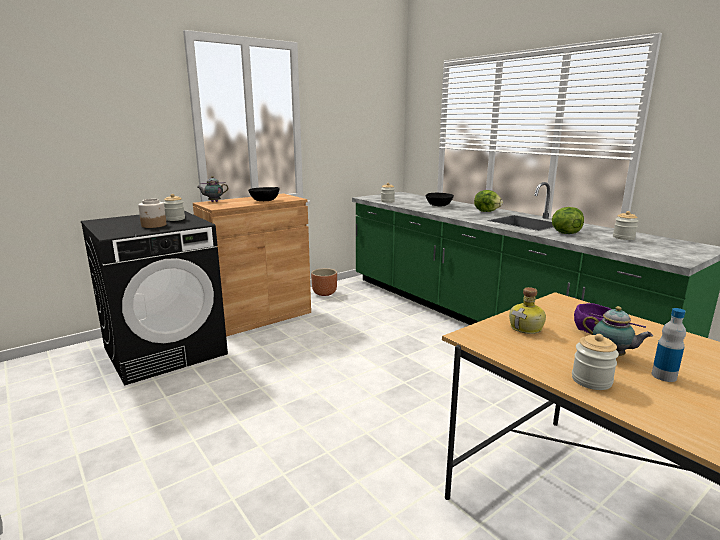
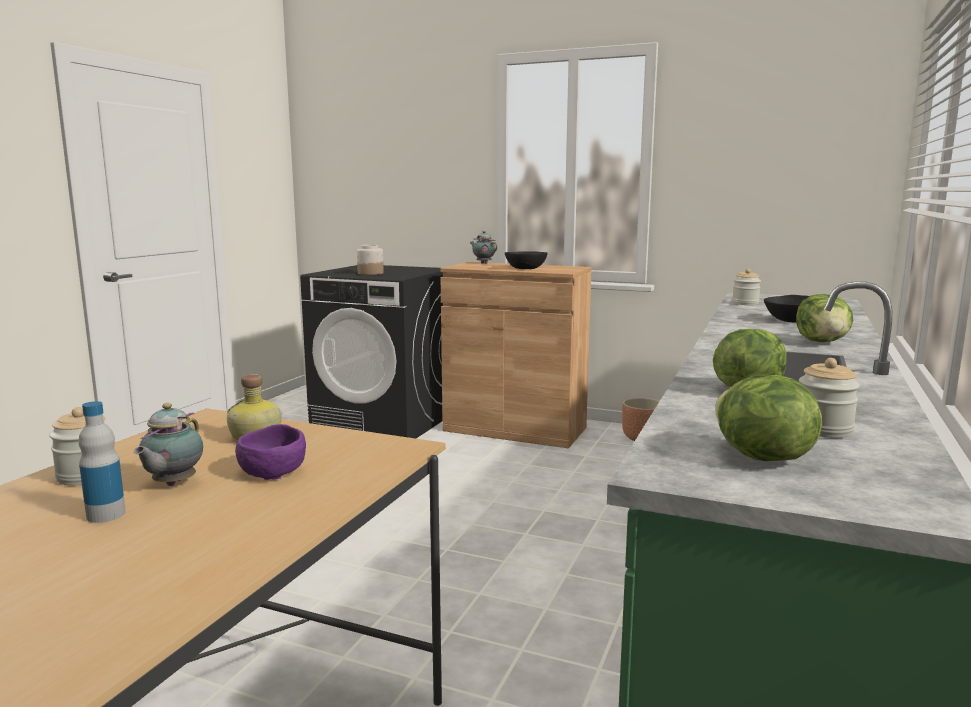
camera: 60 degrees right, 5 degrees down
(175, 219) = (405, 272): jar -> none
(657, 249) = (760, 457): none -> lettuce

